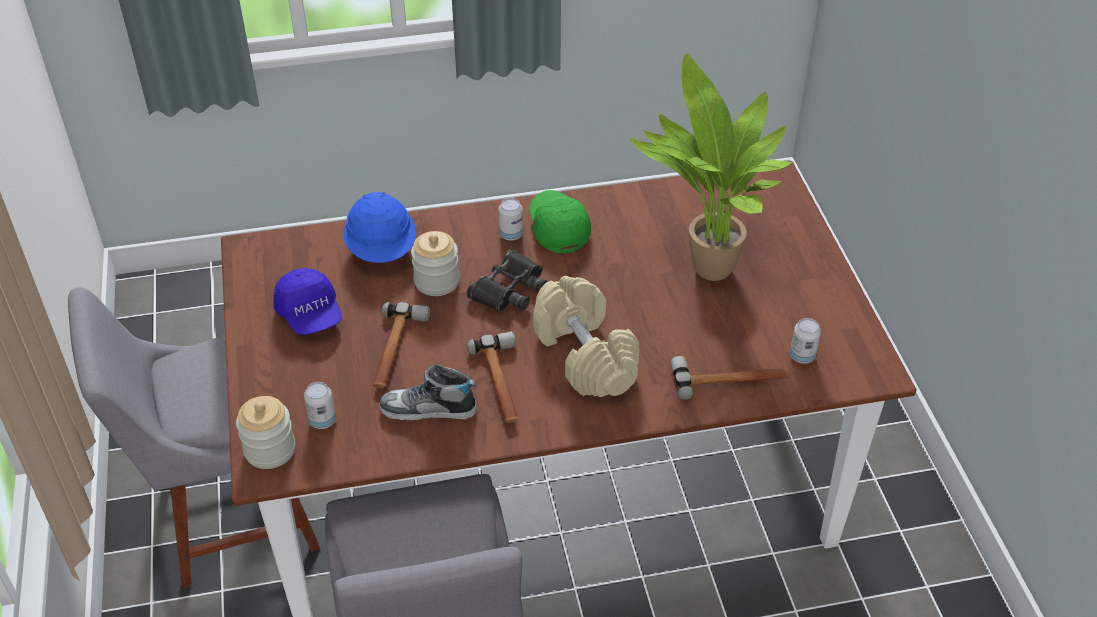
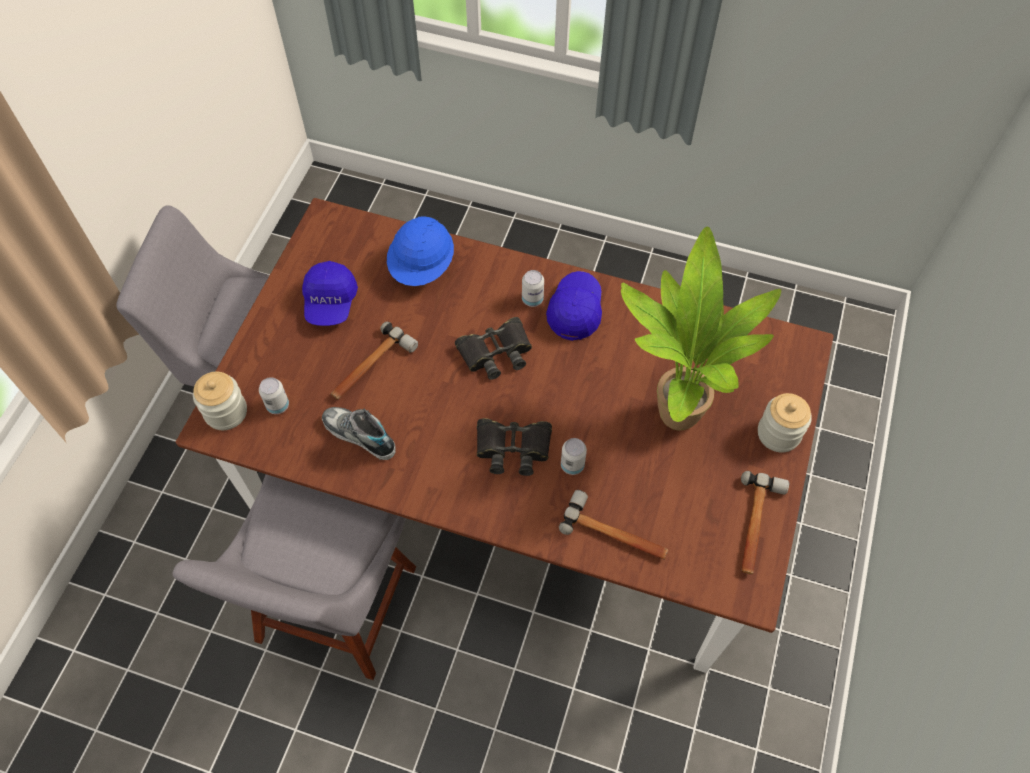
camera: 30 degrees right, 15 degrees up
(437, 281) = (444, 317): jar -> jar (778, 433)
(501, 383) = (430, 440): hammer -> hammer (756, 526)
(558, 228) = (575, 311): green cap -> blue cap
(586, 356) = (513, 448): beige dumbbell -> black binoculars
(802, 356) = (694, 543): can -> can (572, 465)

